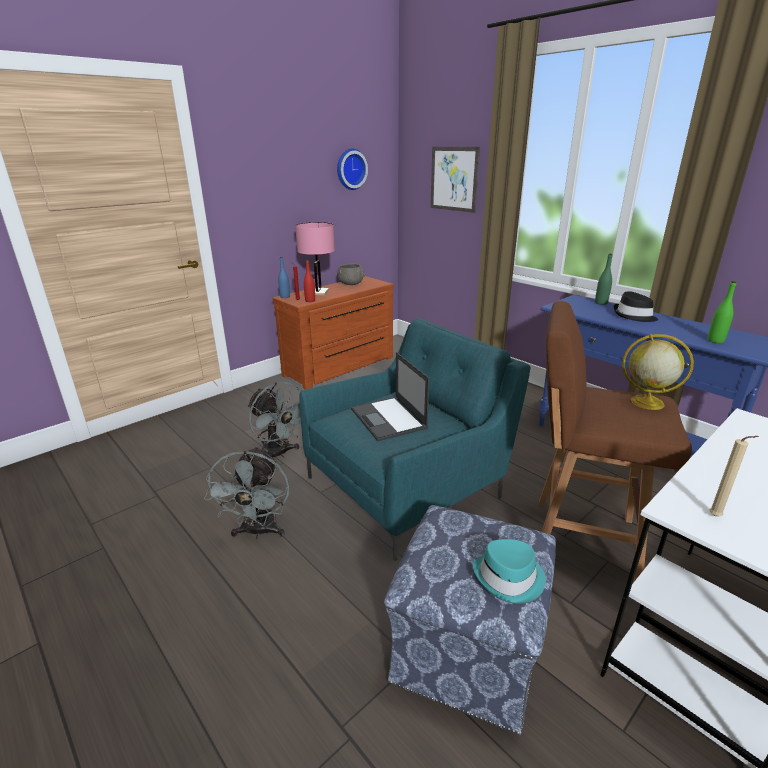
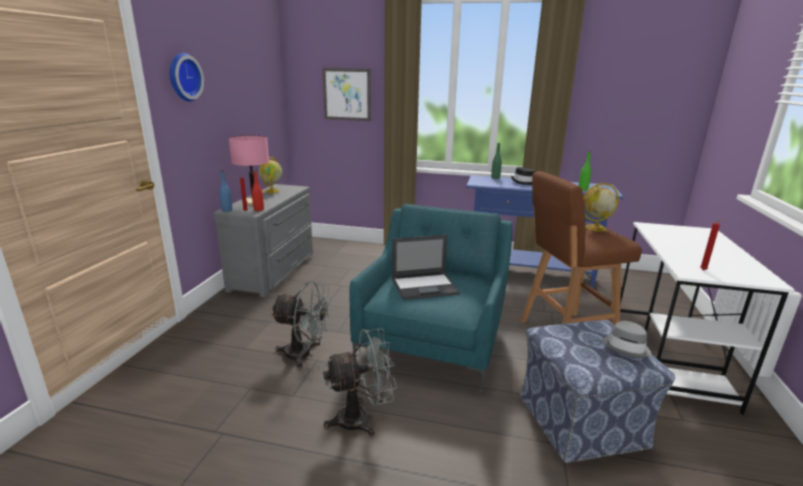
camera: 35 degrees left, 5 degrees down
(258, 532) = (362, 418): grey fan -> grey fan turned 75 degrees counterclockwise
(341, 367) = (276, 271): brown dresser -> grey dresser
(350, 169) = (255, 86): wall clock -> wall clock (183, 77)
(351, 283) = (272, 191): grey bowl -> globe
(389, 419) = (425, 286): laptop -> laptop turned 45 degrees counterclockwise
(509, 579) = (626, 347): turquoise hat -> grey hat
(717, 517) = (704, 270): beige candle -> red candle

